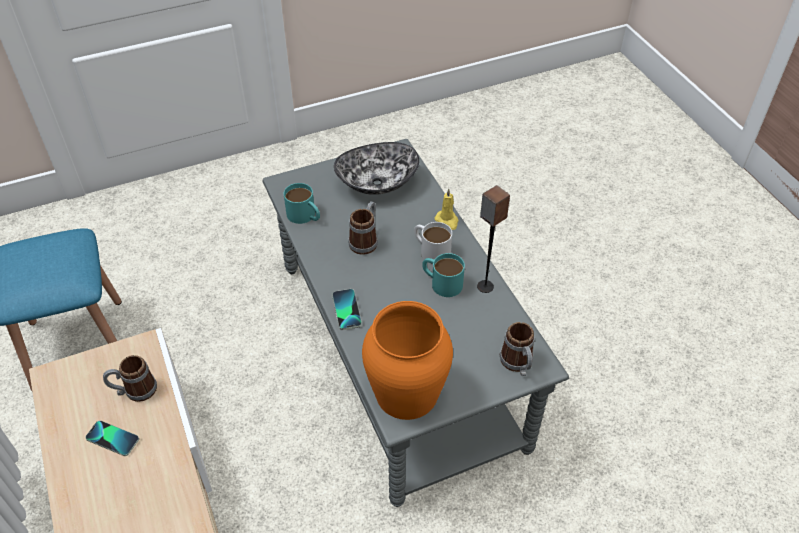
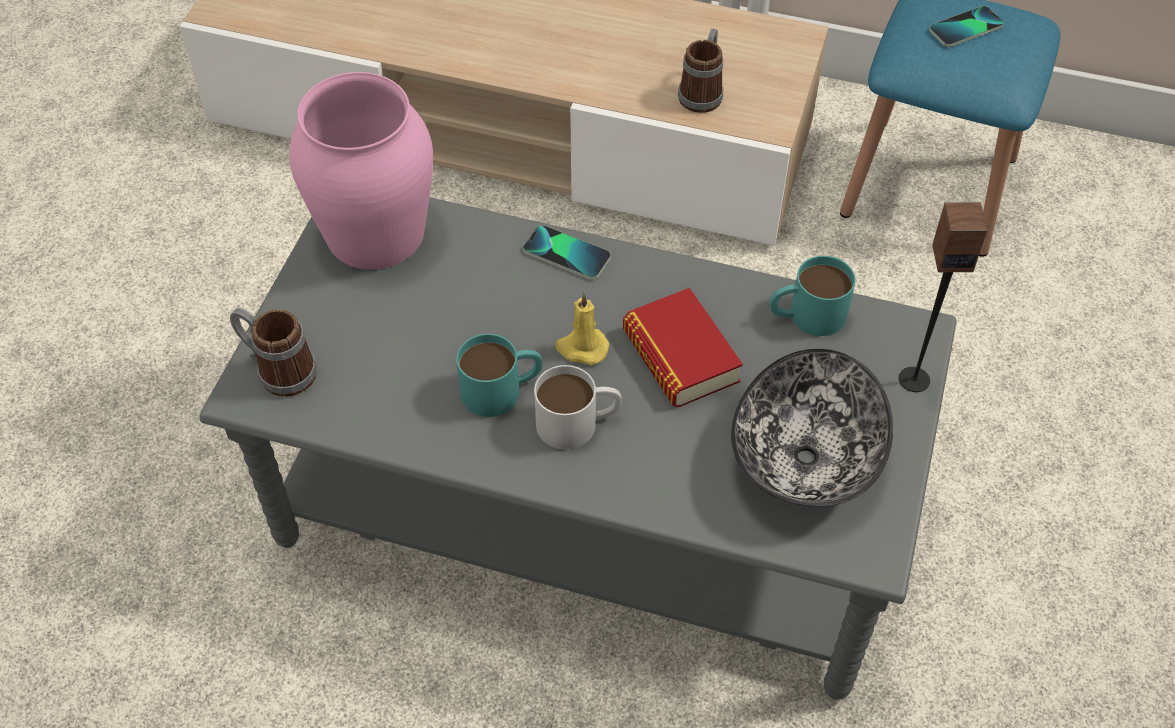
camera: 130 degrees right, 5 degrees up
(112, 438) = (650, 51): phone -> phone (965, 28)
(365, 240) = (680, 356): mug -> book
(406, 393) = (375, 231): orange vase -> pink vase
(447, 221) = (618, 491): yellow candle -> yellow candle (581, 348)
(485, 286) = (437, 436): speaker -> speaker (914, 379)

